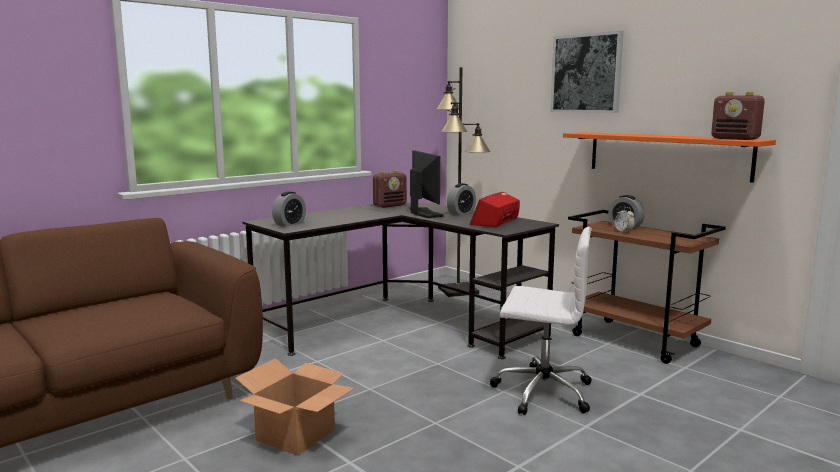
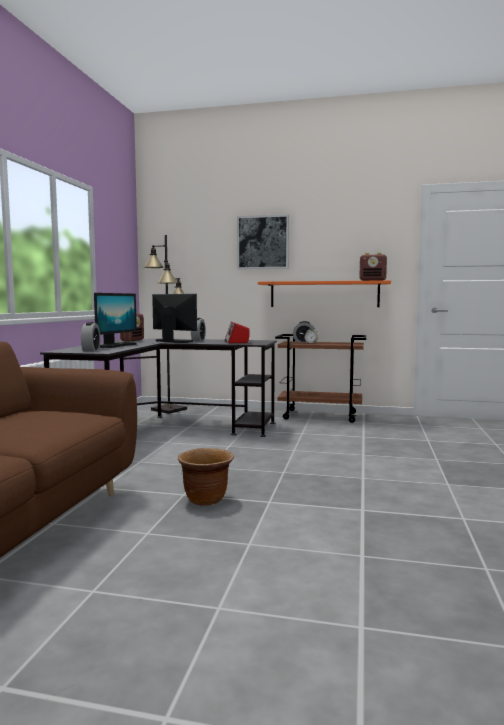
camera: 35 degrees left, 5 degrees down
(296, 434) = (206, 499): cardboard box -> brown planter
(340, 216) = (116, 345): none -> monitor
(541, 391) = (314, 446): white office chair -> none

